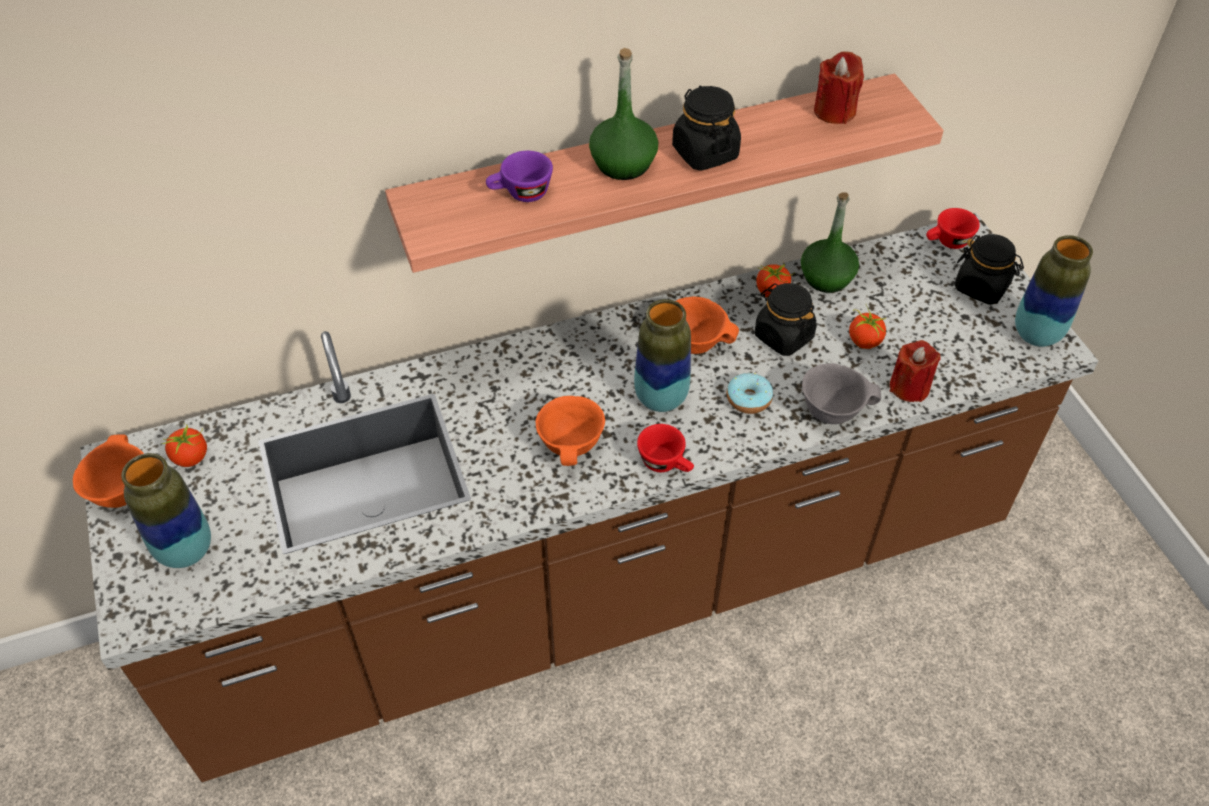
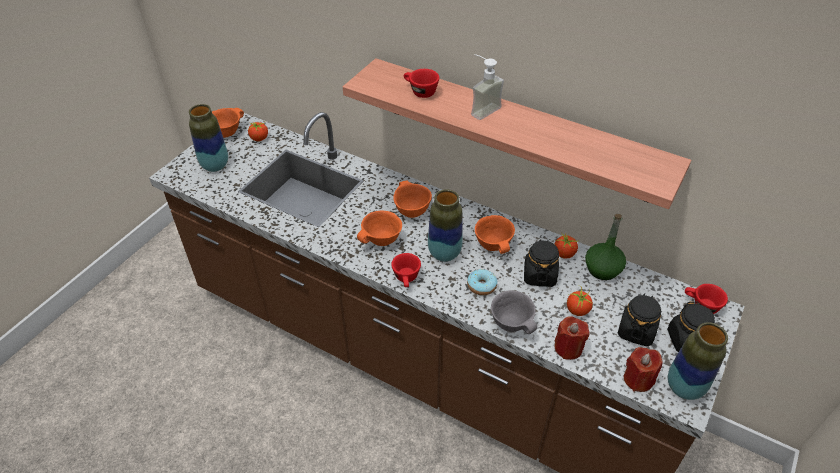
camera: 50 degrees right, 5 degrees down
(520, 194) = (420, 91): purple cup -> red cup
(551, 382) = (411, 211): none -> orange bowl
(623, 164) = (481, 108): green bottle -> soap dispenser
(704, 152) = (525, 128): black jar -> black jar (636, 331)
(834, 111) = (623, 153): red candle -> red candle (638, 379)

